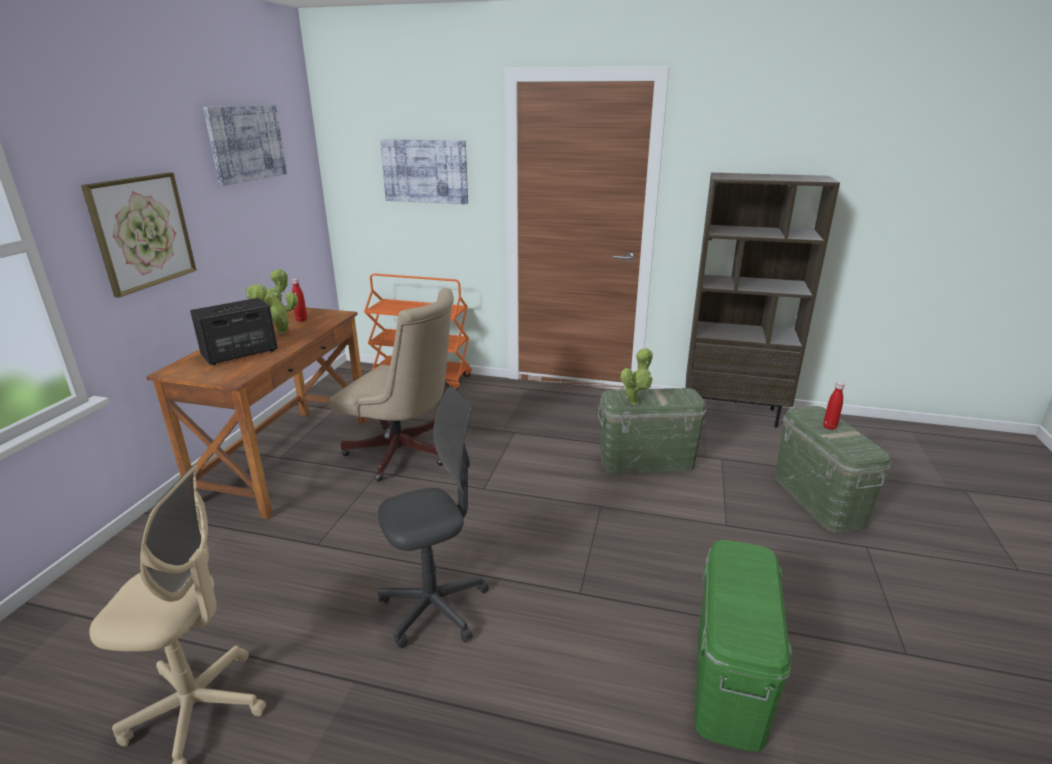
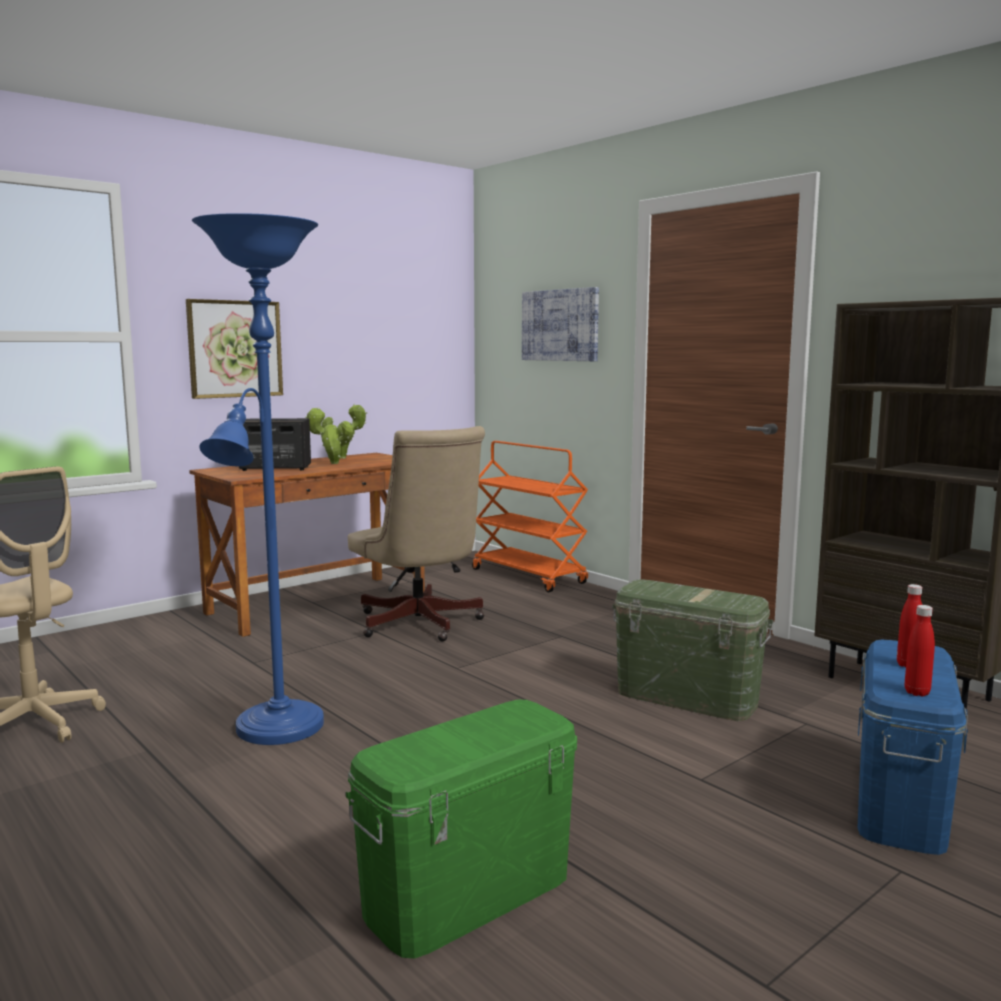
camera: 35 degrees right, 15 degrees down
(246, 143) = (375, 289): picture -> none
(301, 320) = (367, 459): red bottle -> red bottle (917, 692)
(434, 608) = (276, 731): grey office chair -> blue floor lamp
(635, 402) = (657, 592): potted plant -> none
(818, 500) = (901, 803): green storage box -> blue storage box

